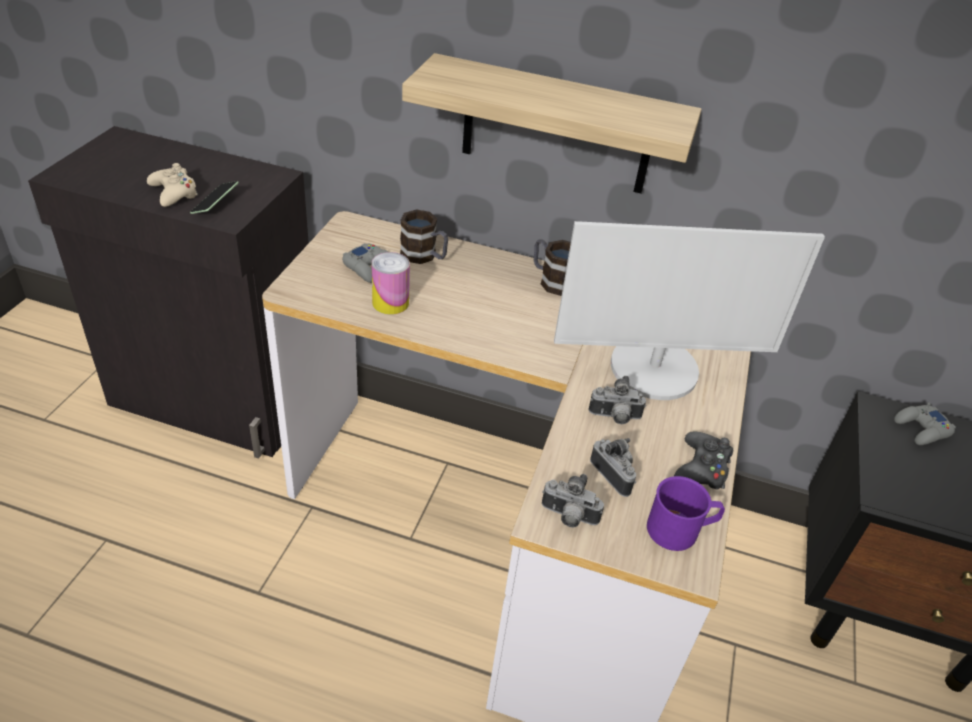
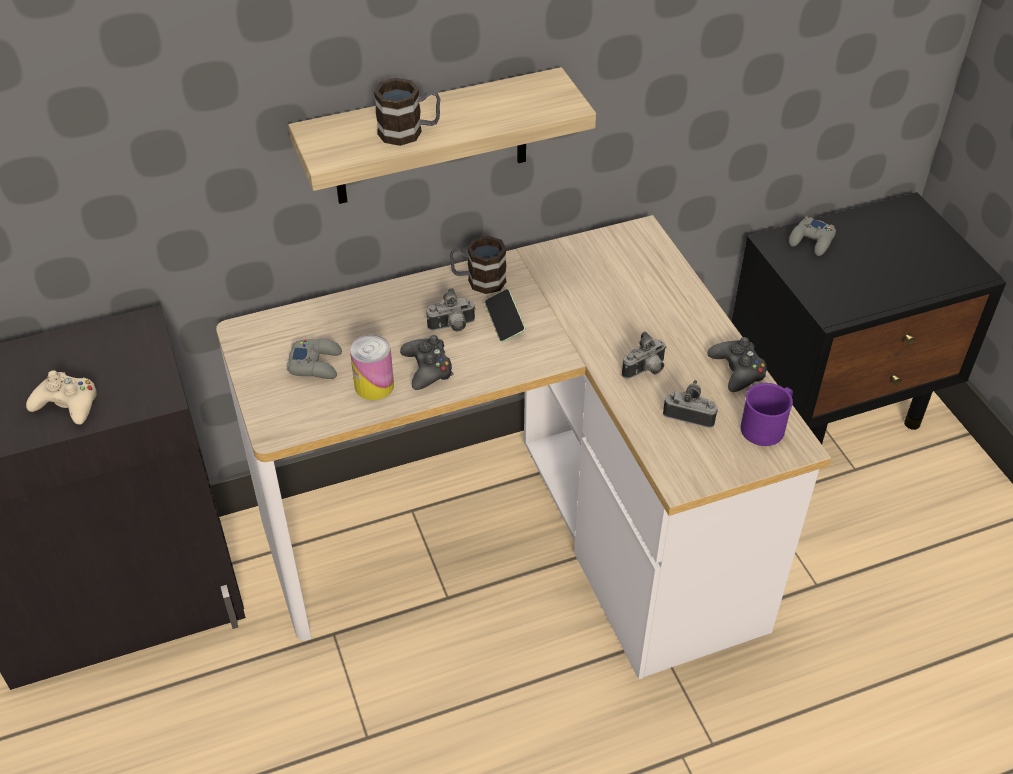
camera: 35 degrees left, 5 degrees up
(215, 204) = (126, 390): phone -> phone (504, 321)
(424, 256) = (349, 323): mug -> mug (409, 132)
(442, 314) = (427, 368): none -> black game controller
(568, 517) = (692, 468): camera -> camera (452, 327)
(654, 369) = (632, 312): monitor -> none

